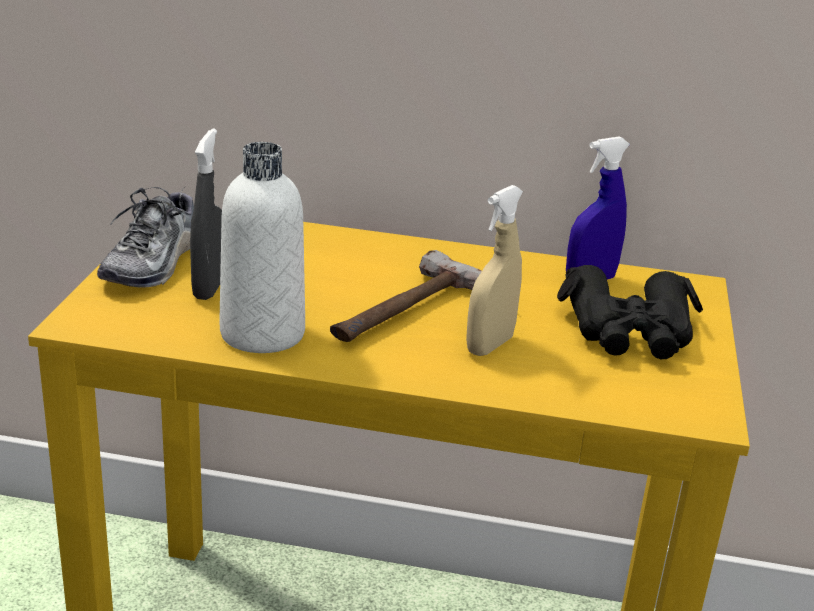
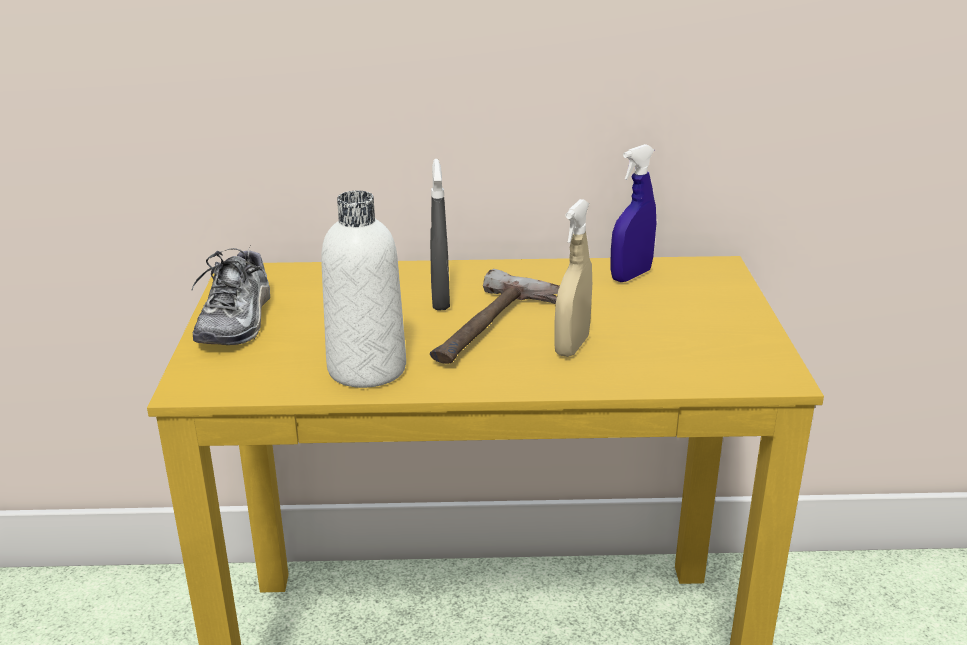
camera: 10 degrees left, 0 degrees up
(209, 288) = (299, 335): grey spray bottle -> grey spray bottle (440, 300)
(629, 331) = (683, 314): black binoculars -> none

